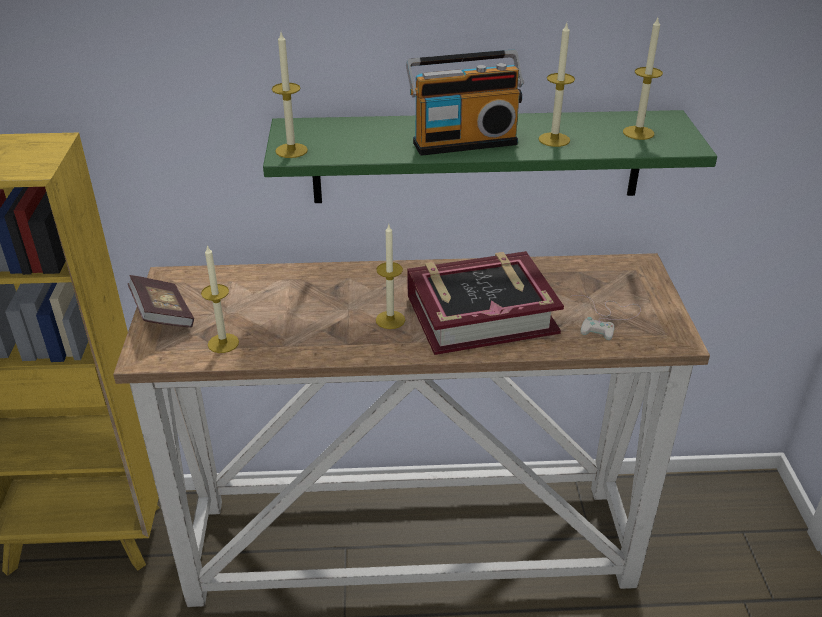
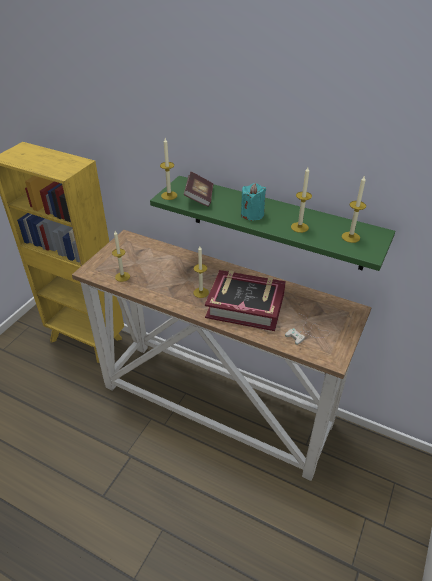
camera: 30 degrees right, 5 degrees up
(163, 315) = (110, 254): book -> book (199, 197)
(463, 141) = (252, 214): radio -> turquoise candle

